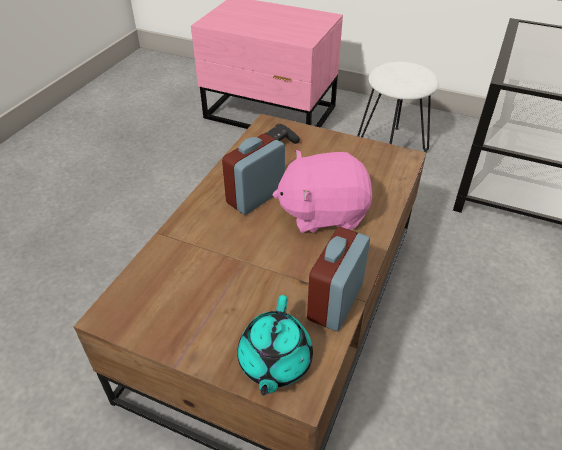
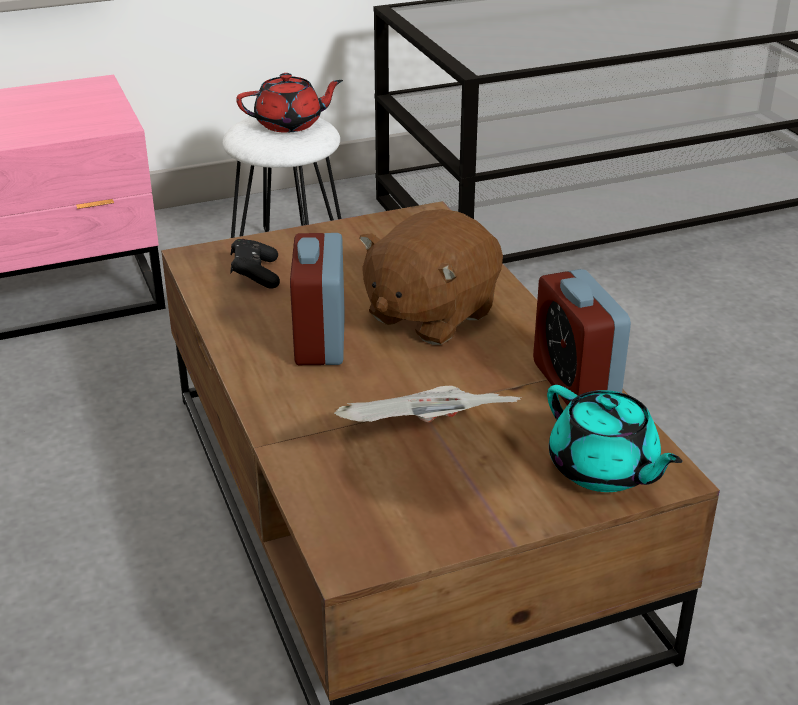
camera: 45 degrees left, 10 degrees down
(219, 282) = (427, 444): none -> newspaper
(323, 213) = (429, 315): pink plush toy -> brown plush toy
(411, 73) = (290, 124): none -> red teapot

